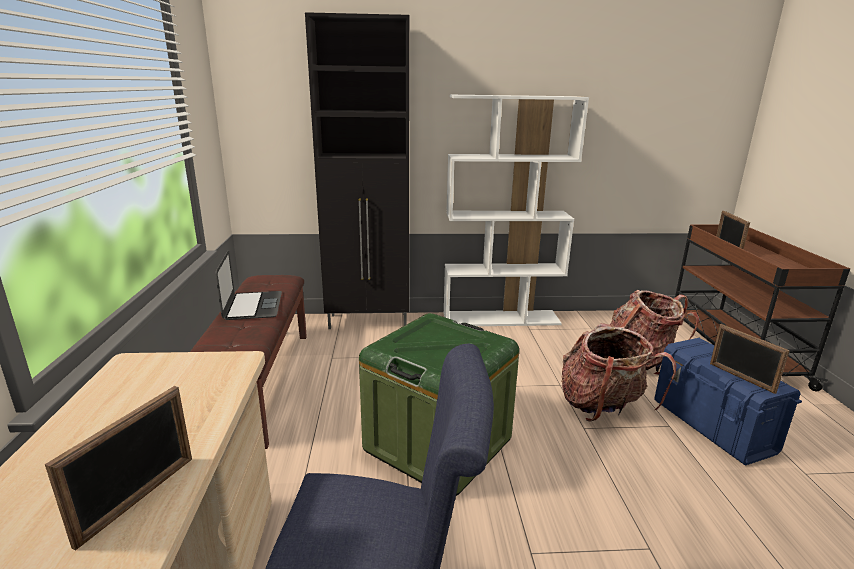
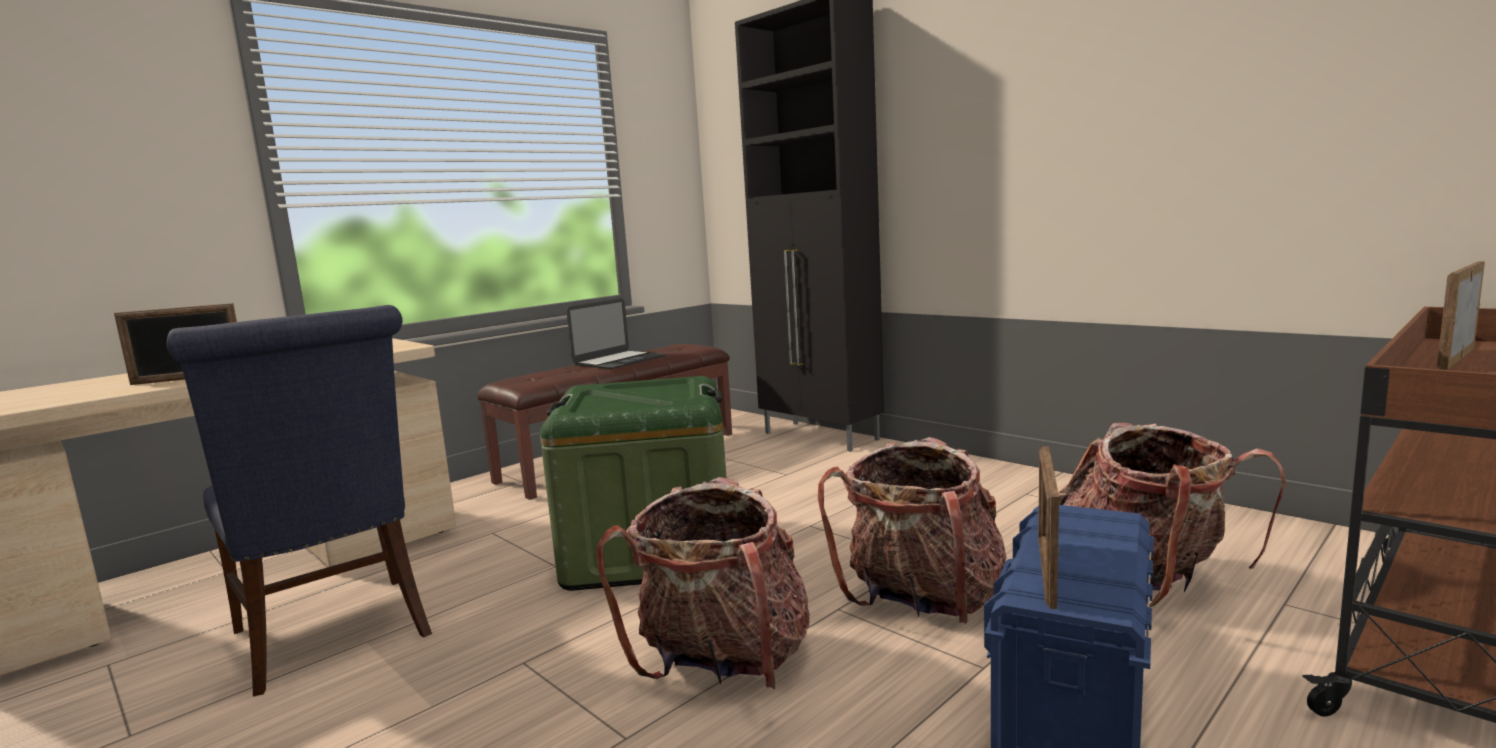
camera: 50 degrees right, 10 degrees down
(501, 318) = (1008, 472): white bookcase -> none
(604, 485) = (723, 664): none -> backpack

